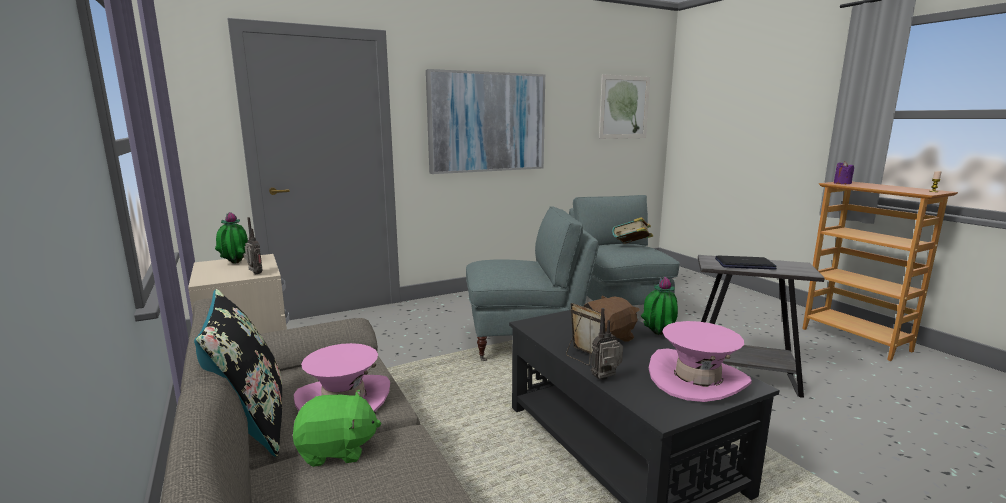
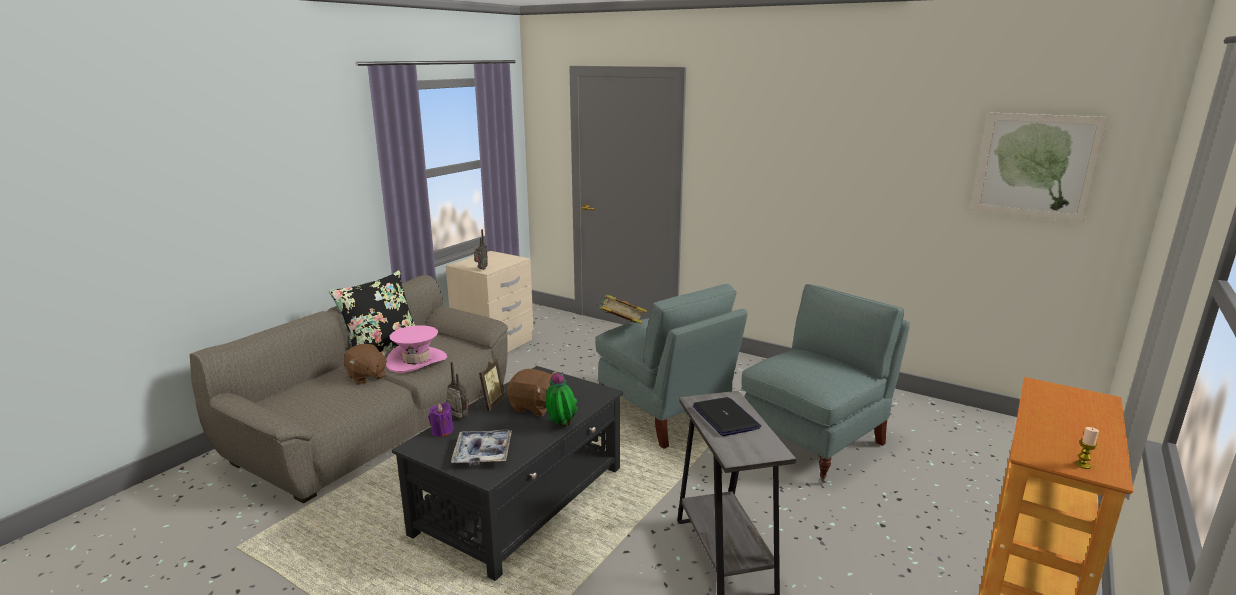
camera: 60 degrees right, 5 degrees up
(235, 264) = (496, 259): potted plant -> none
(337, 450) = (366, 377): green plush toy -> brown plush toy
(487, 122) = (787, 168): picture -> none
(631, 247) = (816, 367): book -> book (620, 327)
(697, 379) = (482, 453): pink hat -> tray
(842, 183) = (1057, 393): purple candle -> purple candle (442, 431)

